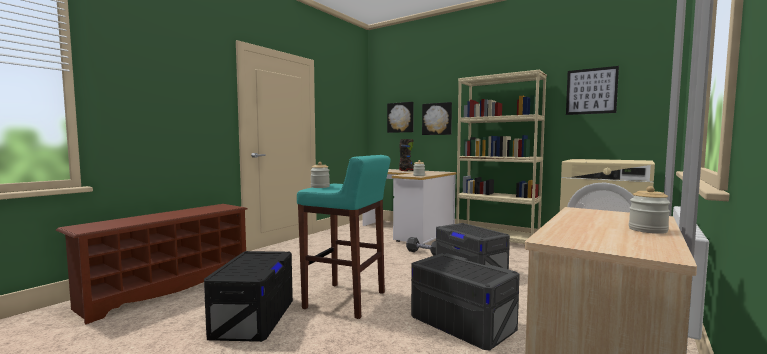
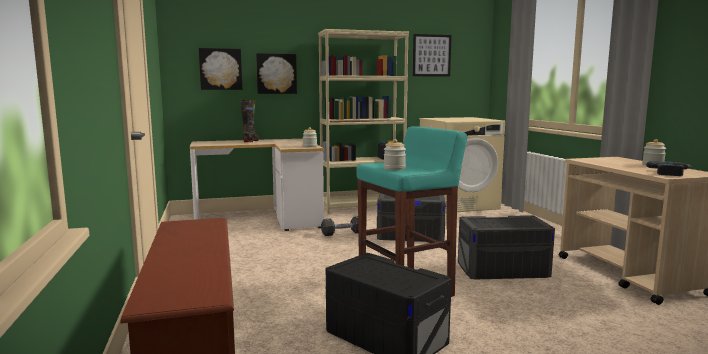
camera: 50 degrees left, 5 degrees up
(595, 239) = (671, 172): none -> power drill

